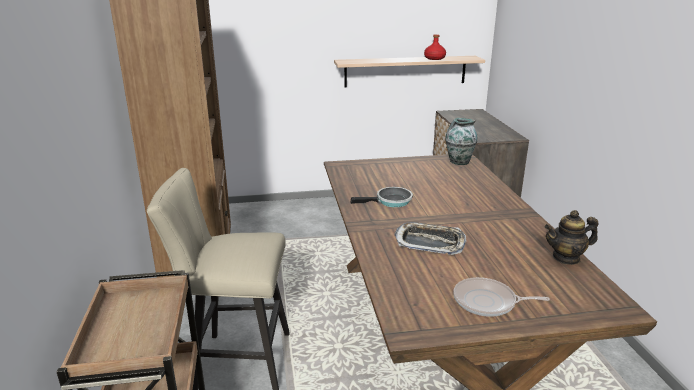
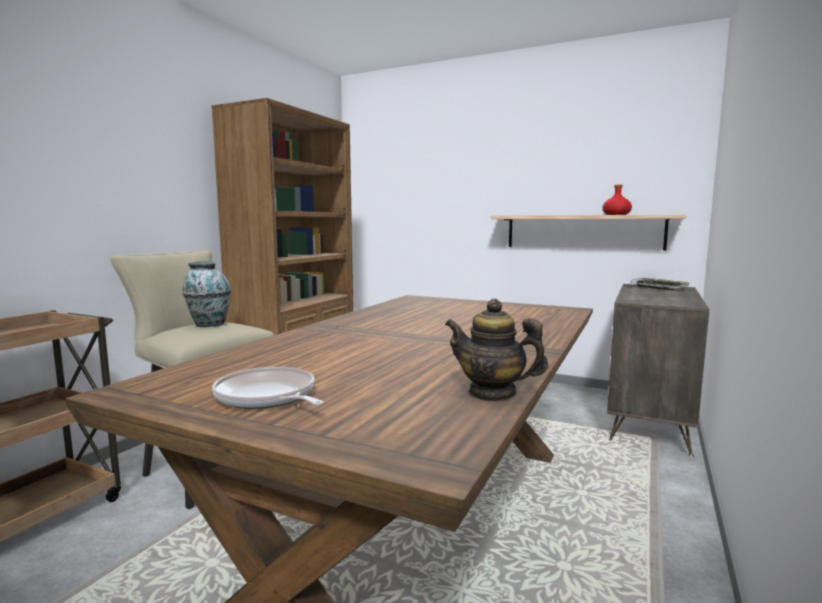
camera: 35 degrees right, 15 degrees down
(391, 201) = (396, 320): frying pan -> none
(430, 243) = (350, 347): tray -> tray (658, 288)
(458, 161) = (557, 310): vase -> vase (209, 324)

